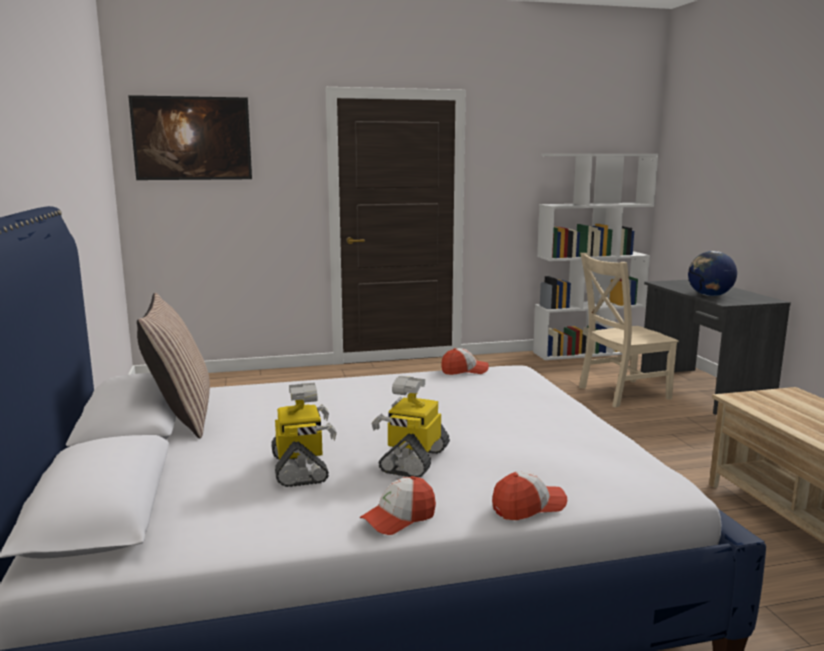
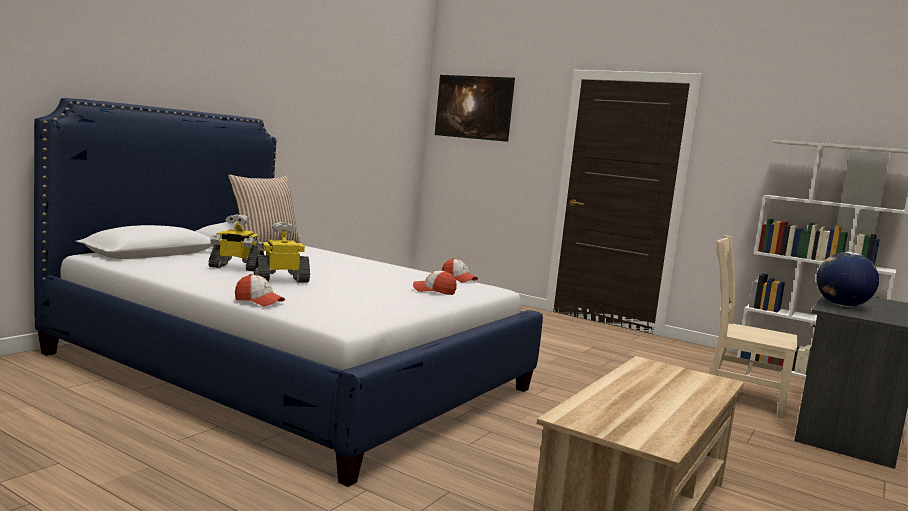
camera: 45 degrees right, 5 degrees down
(301, 468) = (236, 267): toy robot -> toy robot turned 60 degrees clockwise
(399, 518) = (206, 284): cap -> cap (434, 291)

